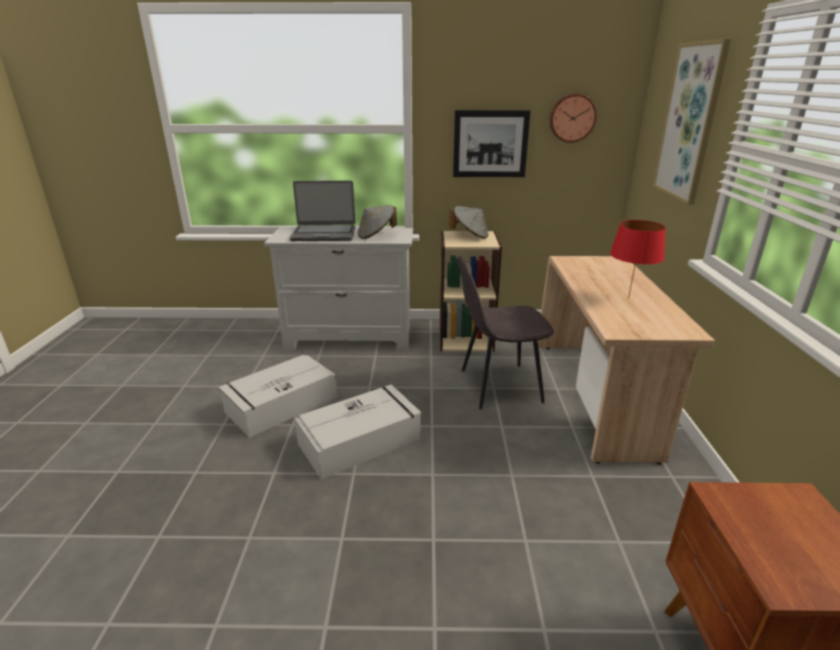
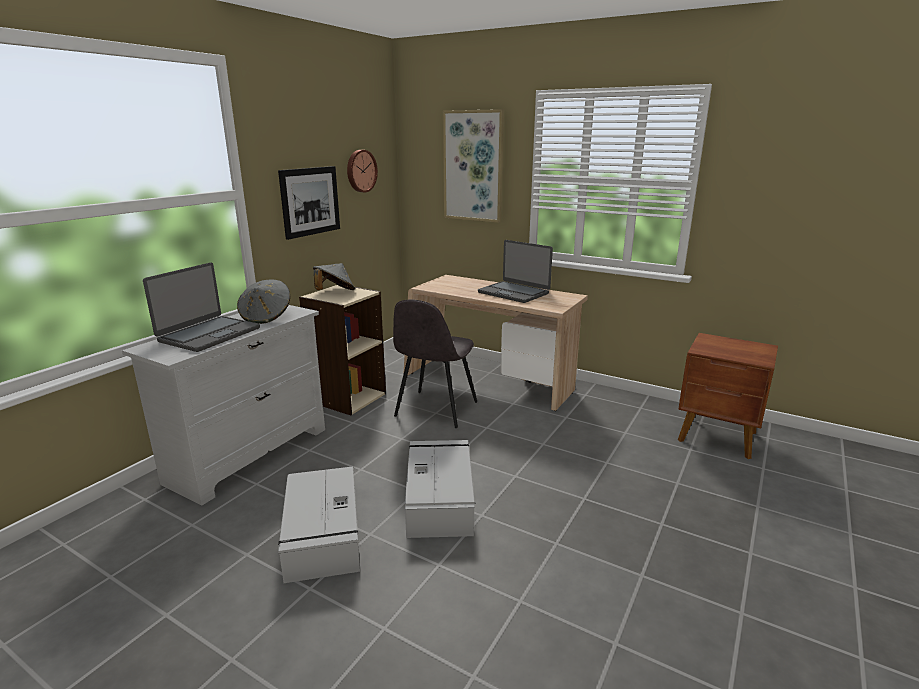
camera: 60 degrees left, 5 degrees down
(629, 298) = (514, 293): red table lamp -> laptop

